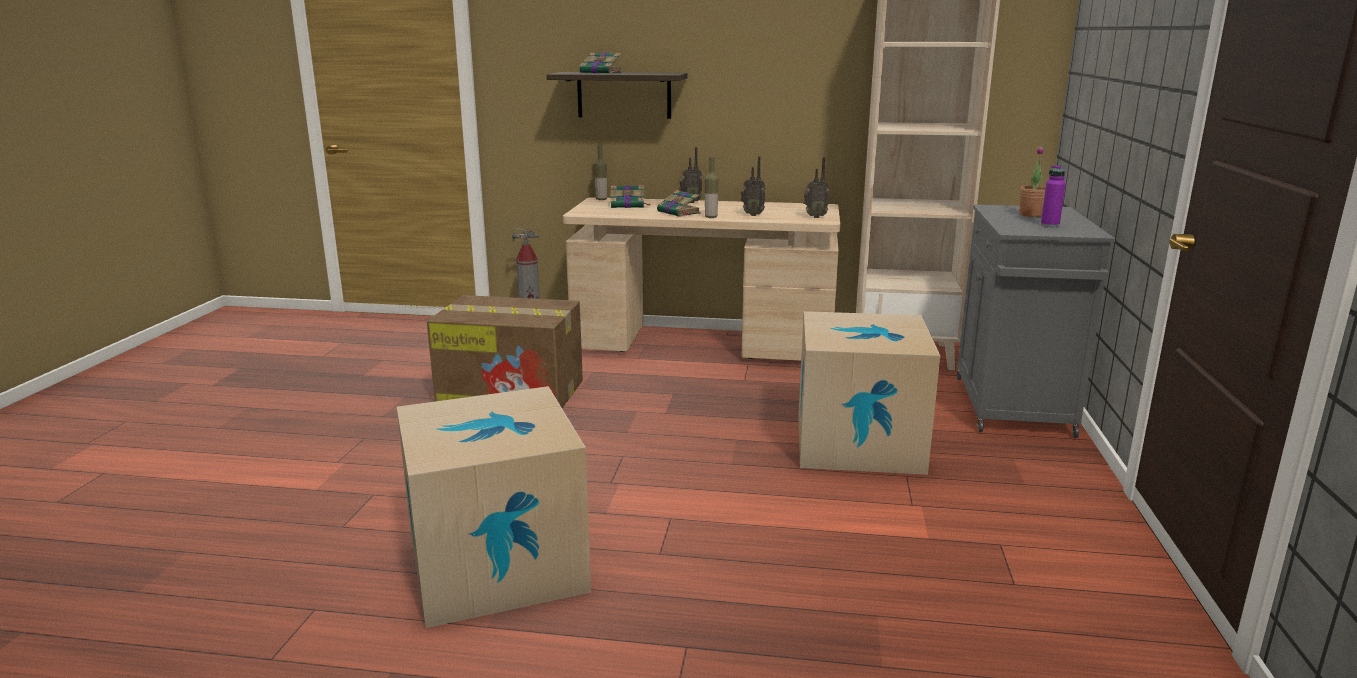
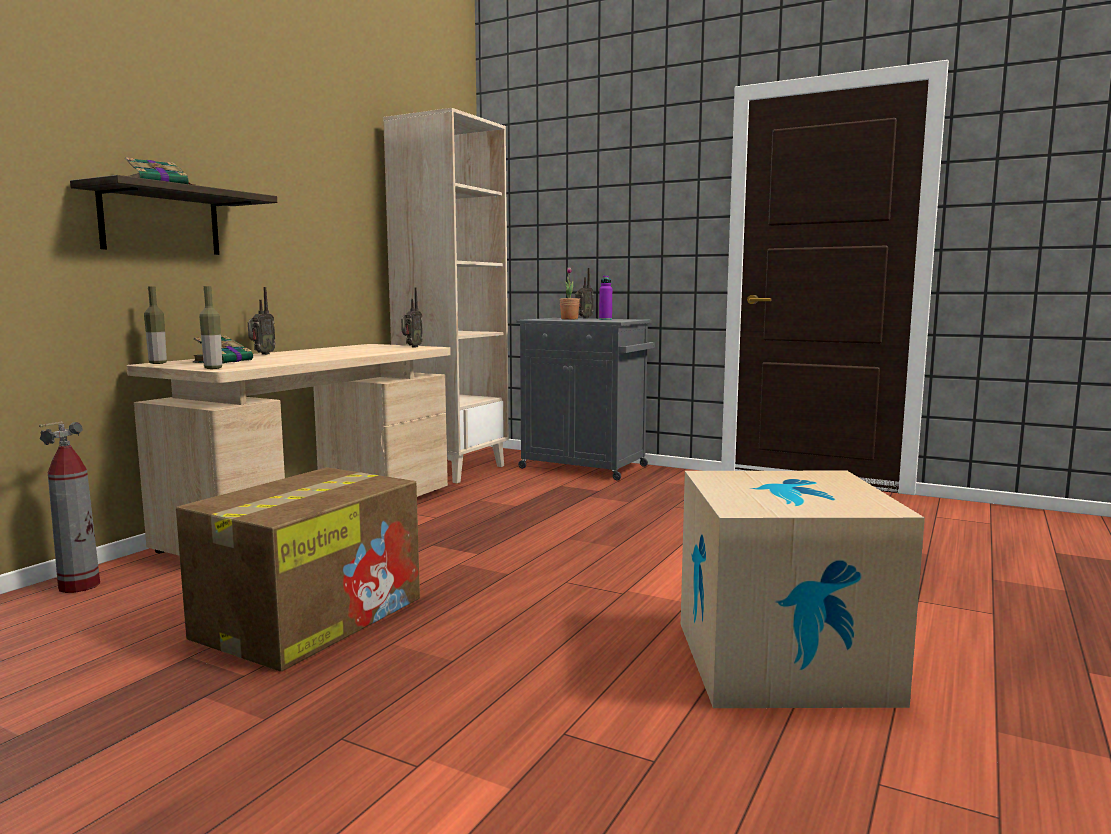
camera: 70 degrees left, 10 degrees down
(679, 212) = (308, 357): book -> none
(711, 217) = (353, 355): bottle -> bottle (213, 368)
(753, 215) = (368, 351): radio -> radio (583, 318)
(858, 443) = (610, 508): cardboard box -> none

